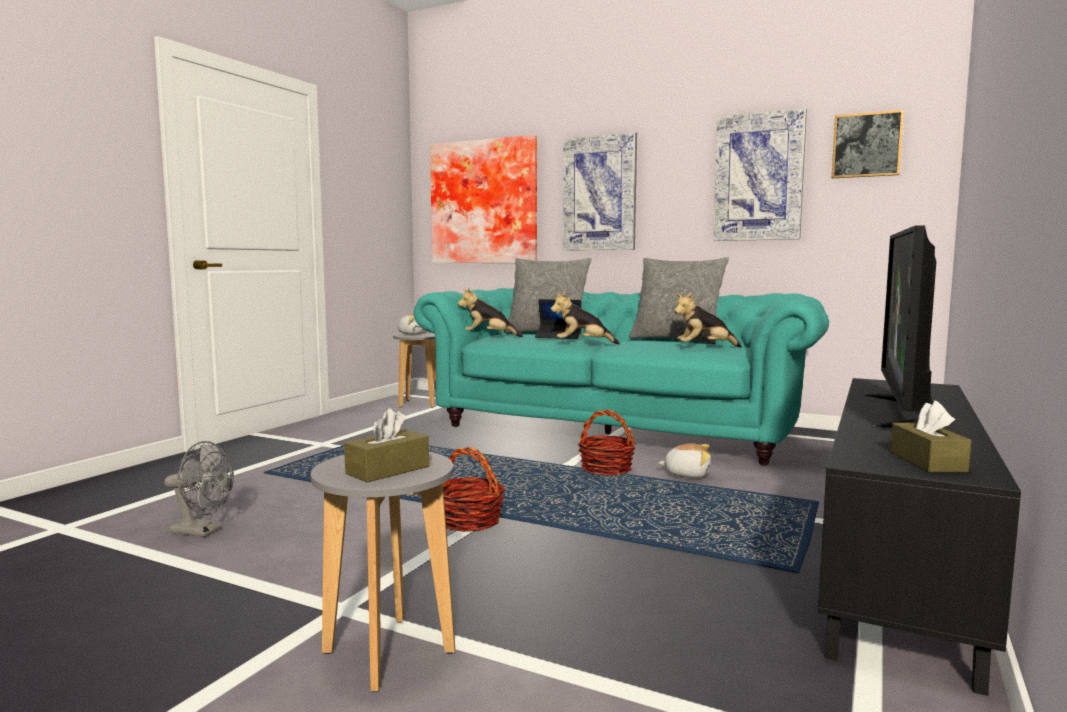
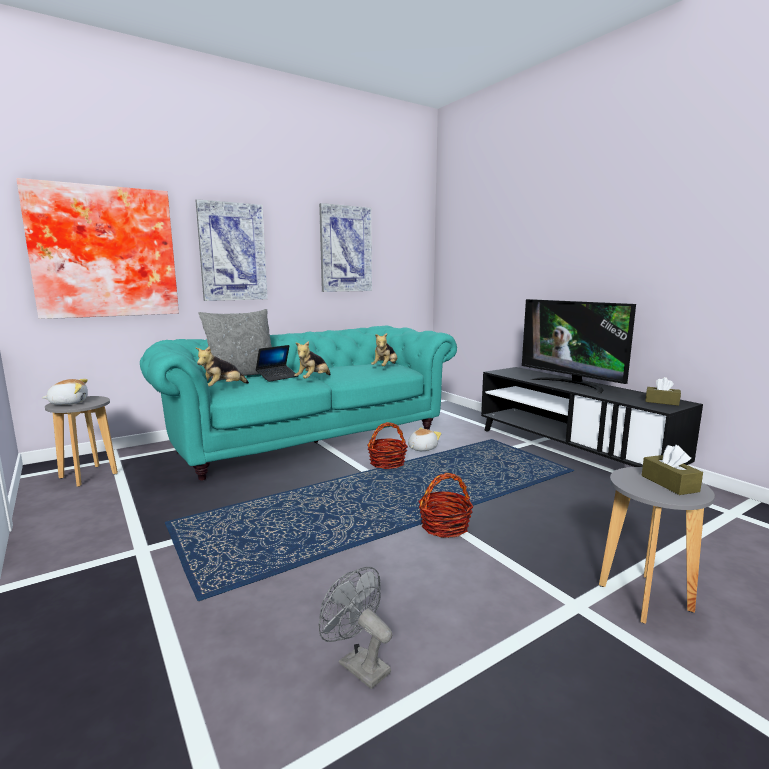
camera: 60 degrees left, 5 degrees up
(202, 531) = (357, 664): grey fan -> grey fan turned 90 degrees counterclockwise
(676, 340) = (342, 365): grey pillow -> none
(866, 145) = (398, 235): picture -> none

